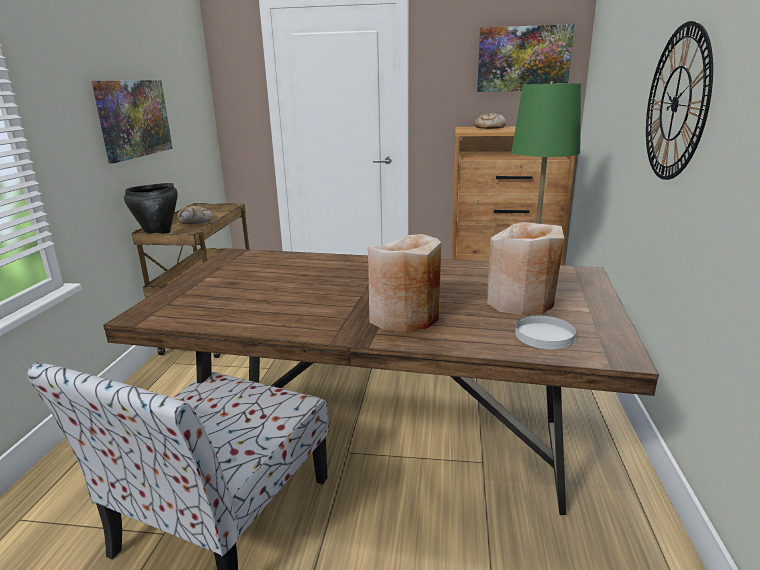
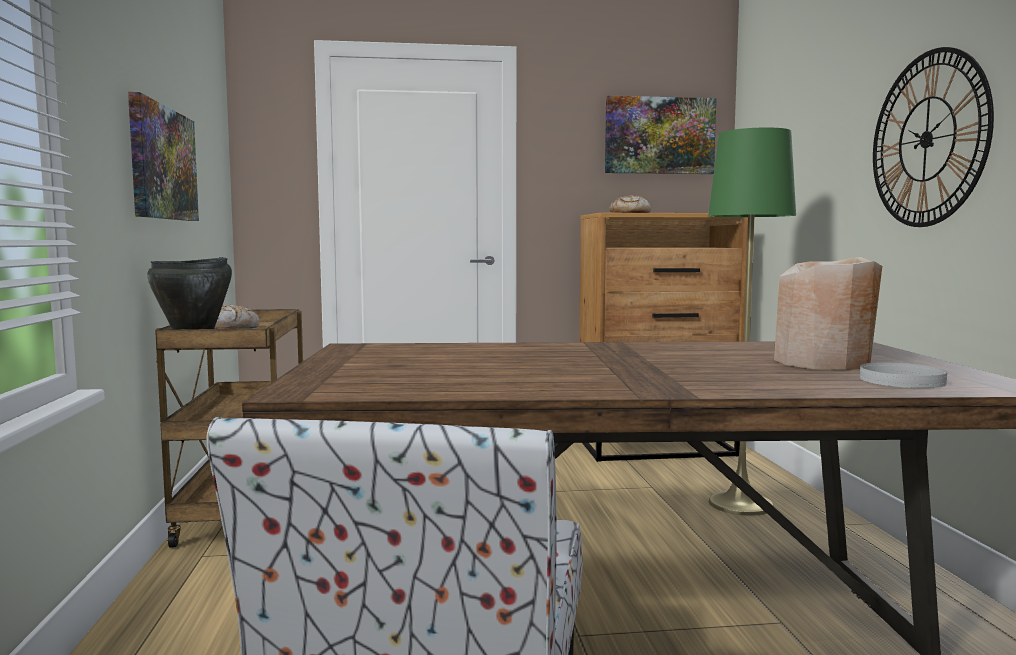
camera: 15 degrees left, 15 degrees down
(404, 317) = (700, 377): beige vase -> none

